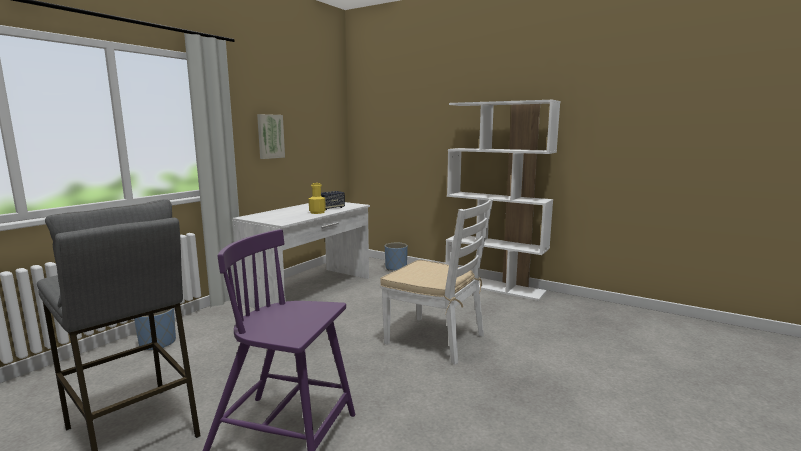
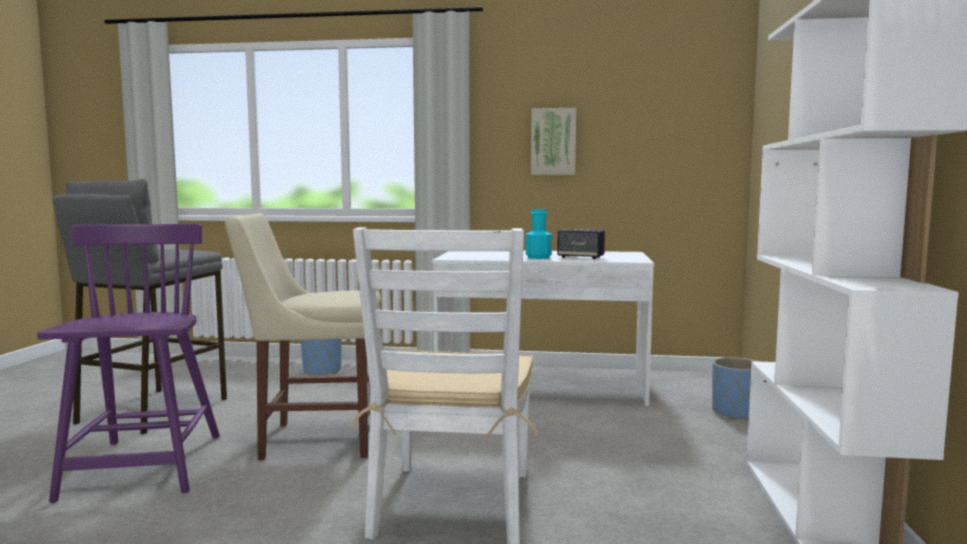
camera: 65 degrees right, 5 degrees down
(309, 363) = (314, 439): none -> beige chair
(317, 212) = (538, 257): yellow bottle -> turquoise bottle

